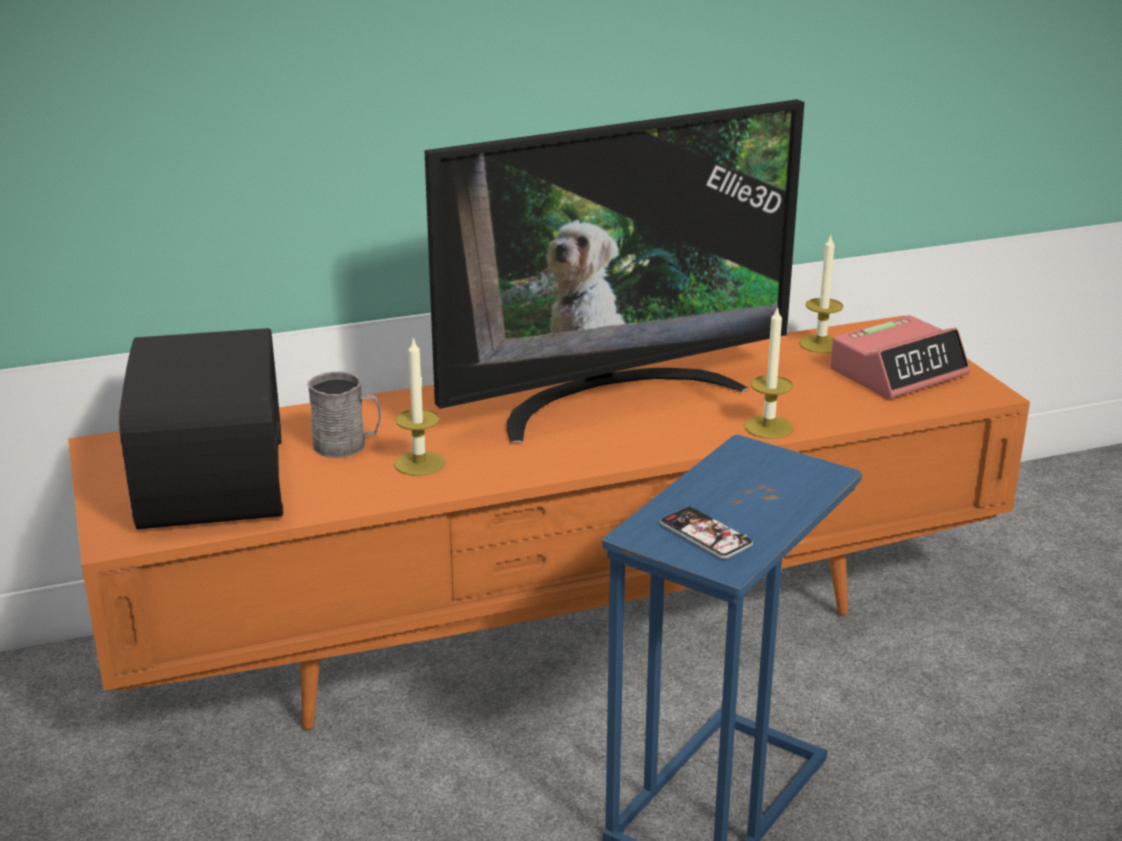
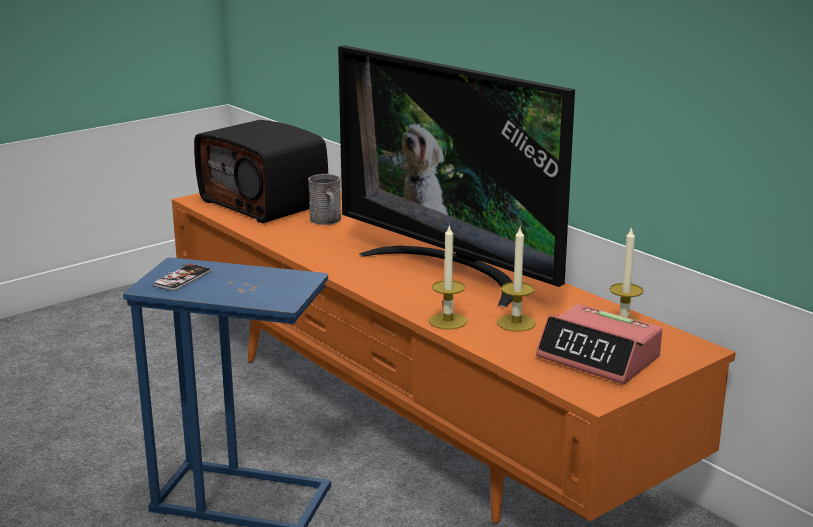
camera: 70 degrees right, 5 degrees down
(208, 481) = (265, 202): radio -> radio turned 75 degrees clockwise
(419, 463) = (317, 239): candle -> candle (516, 323)

